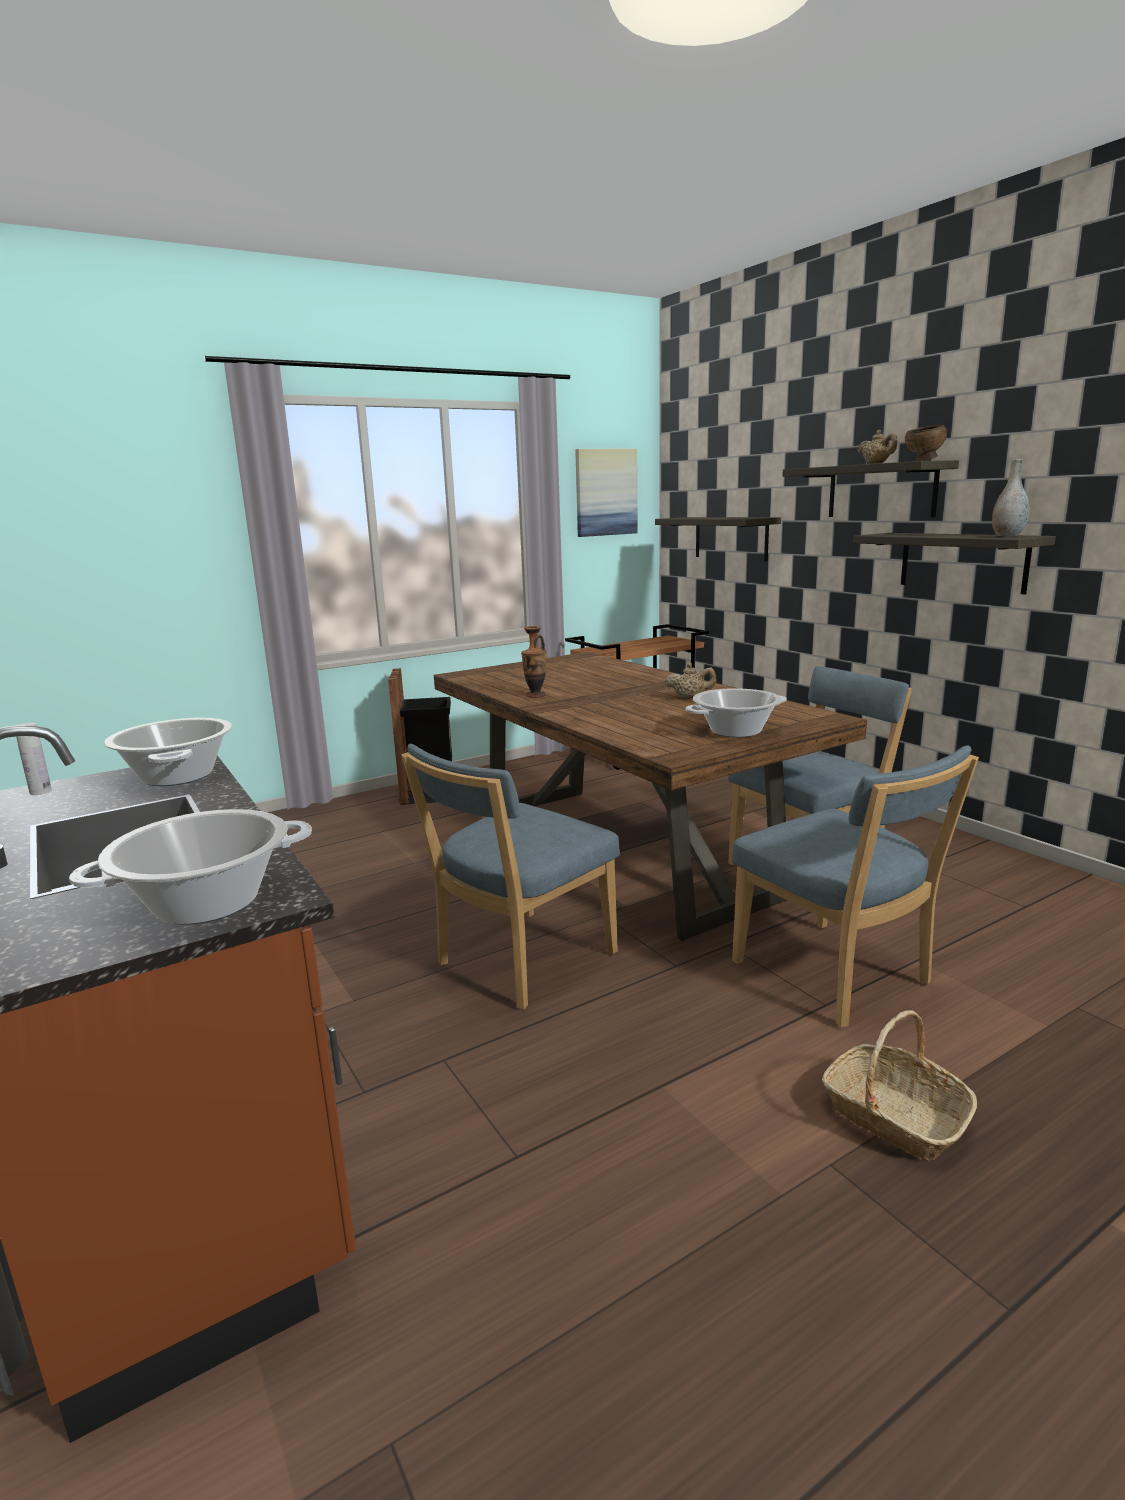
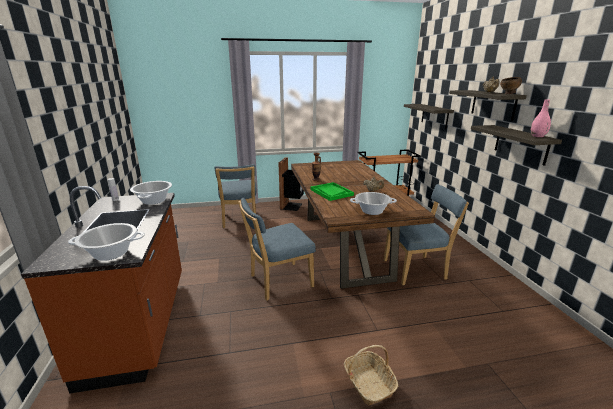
camera: 20 degrees right, 5 degrees up
(602, 713) = (331, 192): none -> green tray
(605, 492) = (385, 90): picture -> none
(837, 977) = (390, 320): blue chair -> blue chair (239, 220)
(1007, 535) = (537, 136): grey vase -> pink vase

